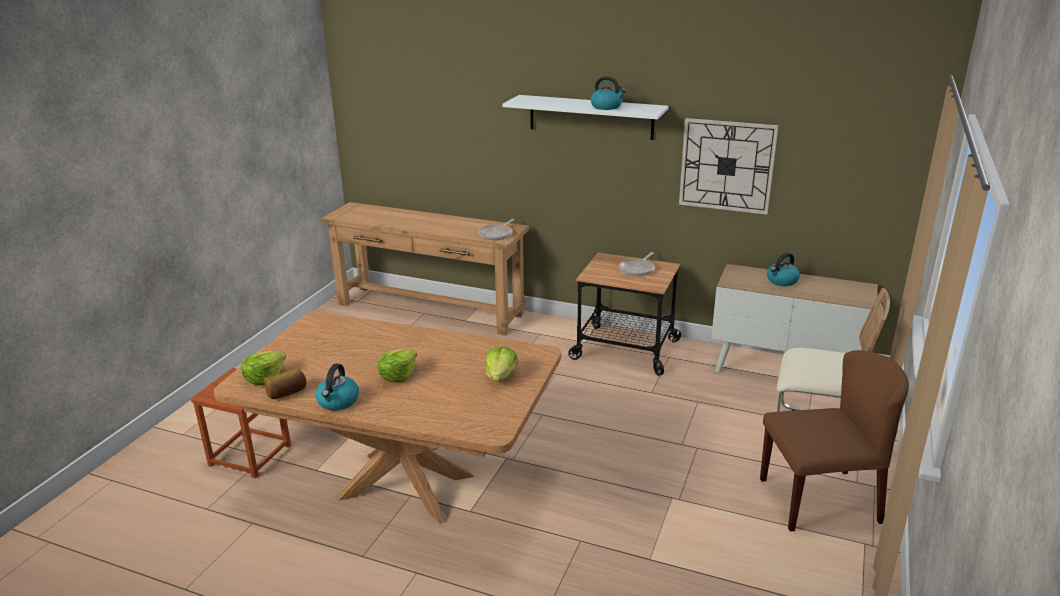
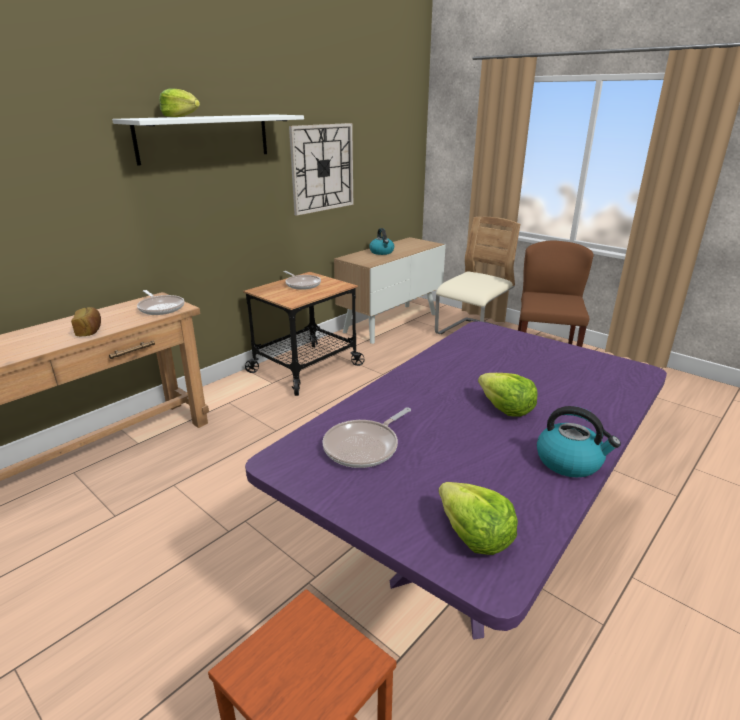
camera: 70 degrees left, 0 degrees up
(287, 393) = (535, 511): bread -> bread (90, 331)
(335, 337) = (364, 447): none -> frying pan
(405, 485) = (470, 559): brown dining table -> purple dining table
(501, 376) = (525, 352): lettuce -> lettuce (181, 117)
(607, 107) = (243, 116): kettle -> none

